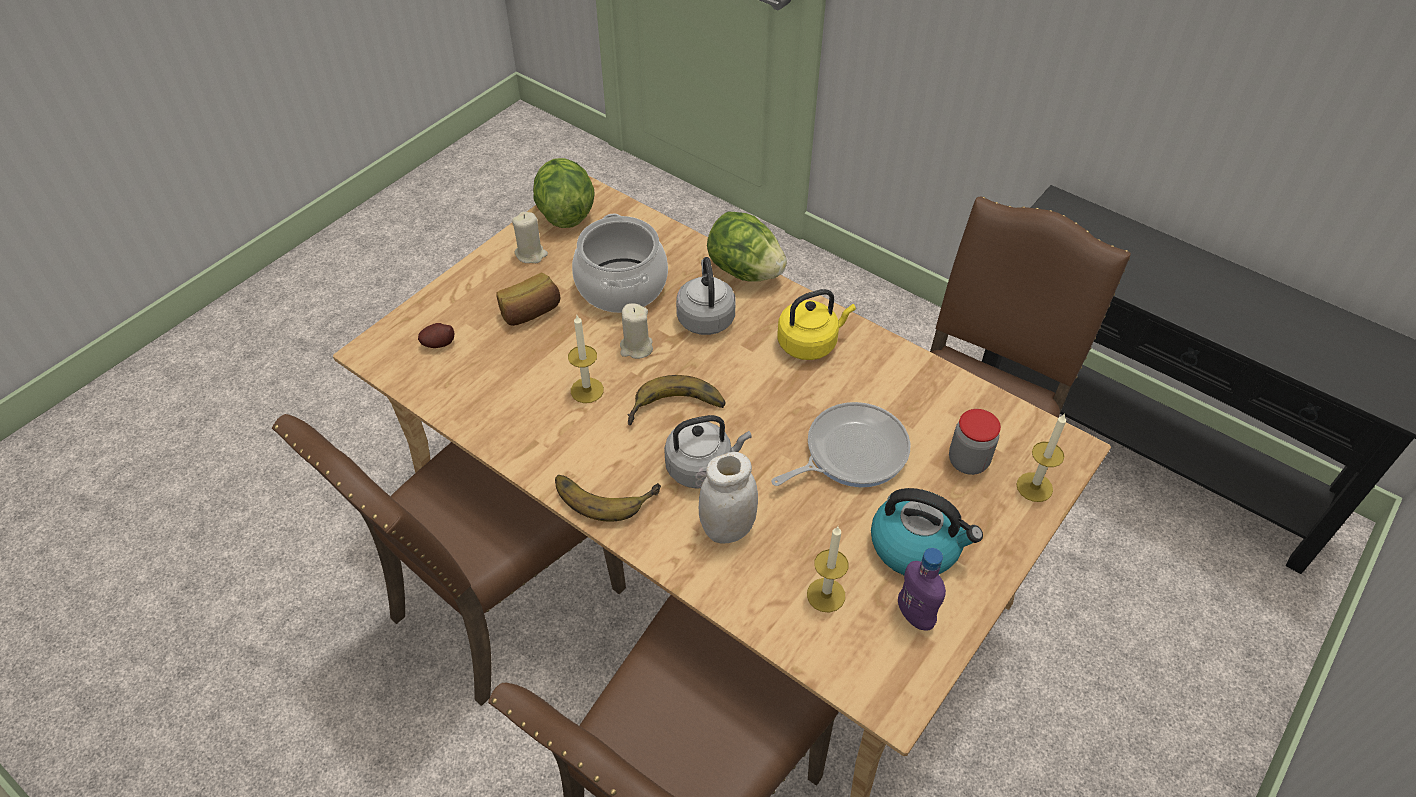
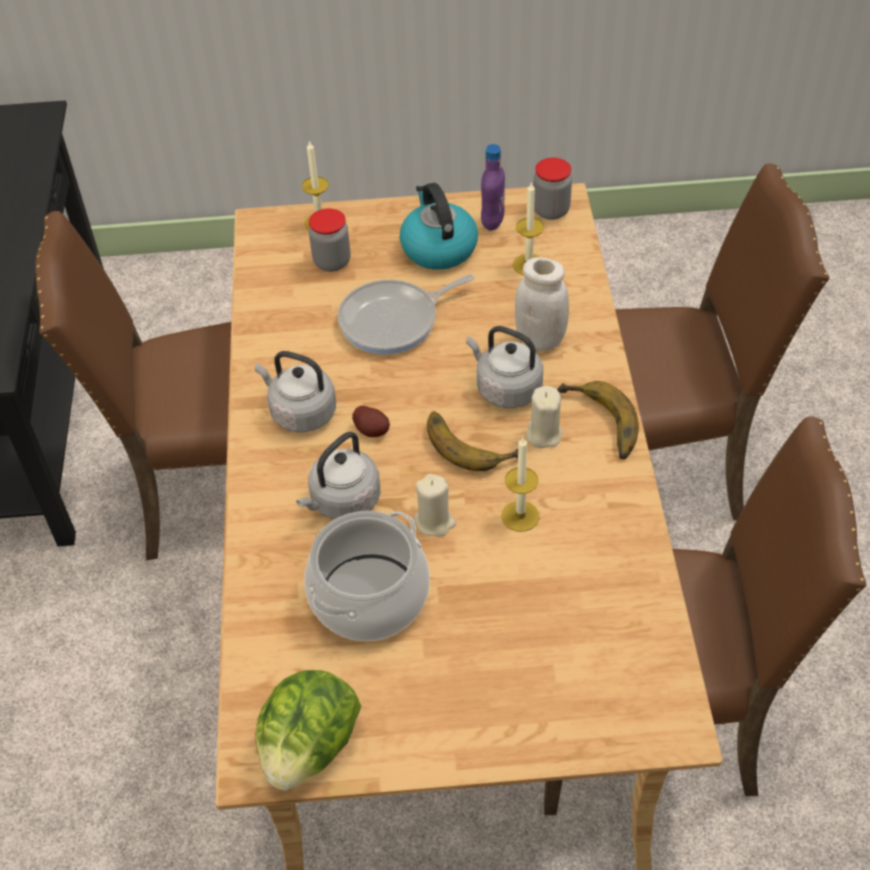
camera: 130 degrees left, 0 degrees up
(438, 343) = (604, 679): potato -> potato (372, 430)
(531, 254) = (405, 718): beige candle -> beige candle (543, 434)
(531, 312) = (483, 640): bread -> none
(745, 271) = (249, 517): lettuce -> none
(810, 343) = (300, 412): yellow kettle -> grey kettle
(850, 452) = (394, 321): frying pan -> frying pan turned 45 degrees counterclockwise
(886, 679) = (551, 210): none -> jar

